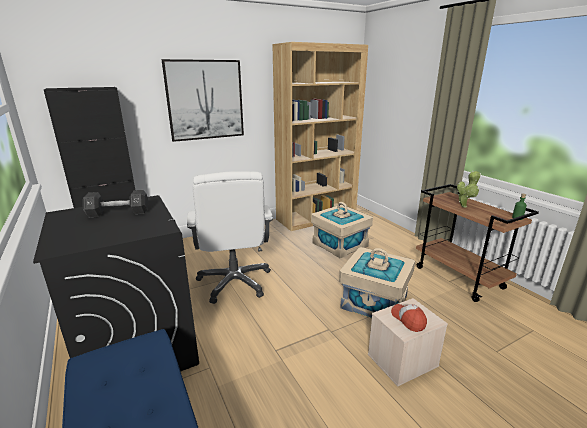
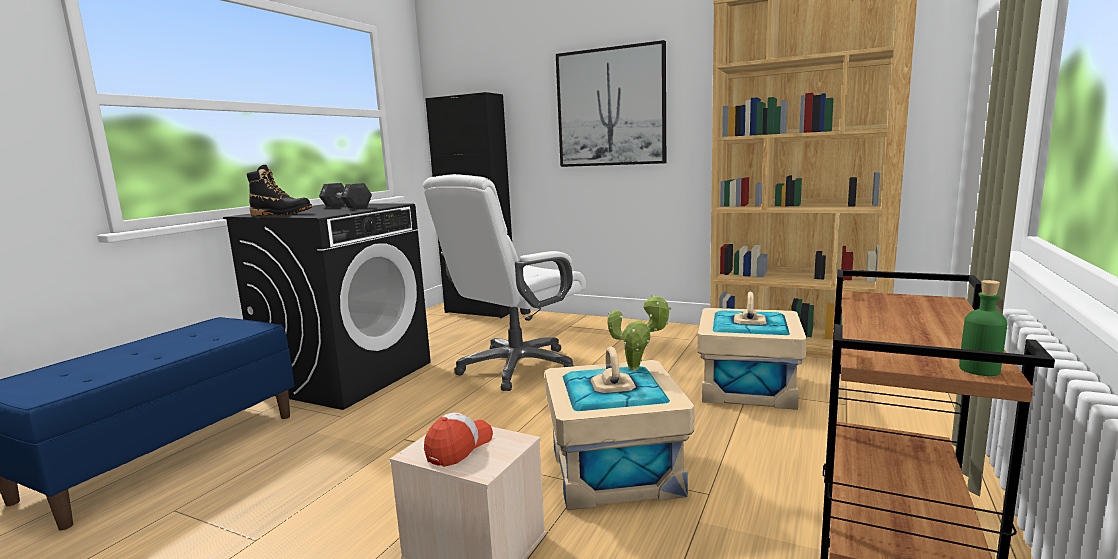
camera: 55 degrees right, 10 degrees down
(104, 238) = (281, 214): none -> black boot
(464, 206) = (897, 319): potted plant -> potted plant (637, 369)

